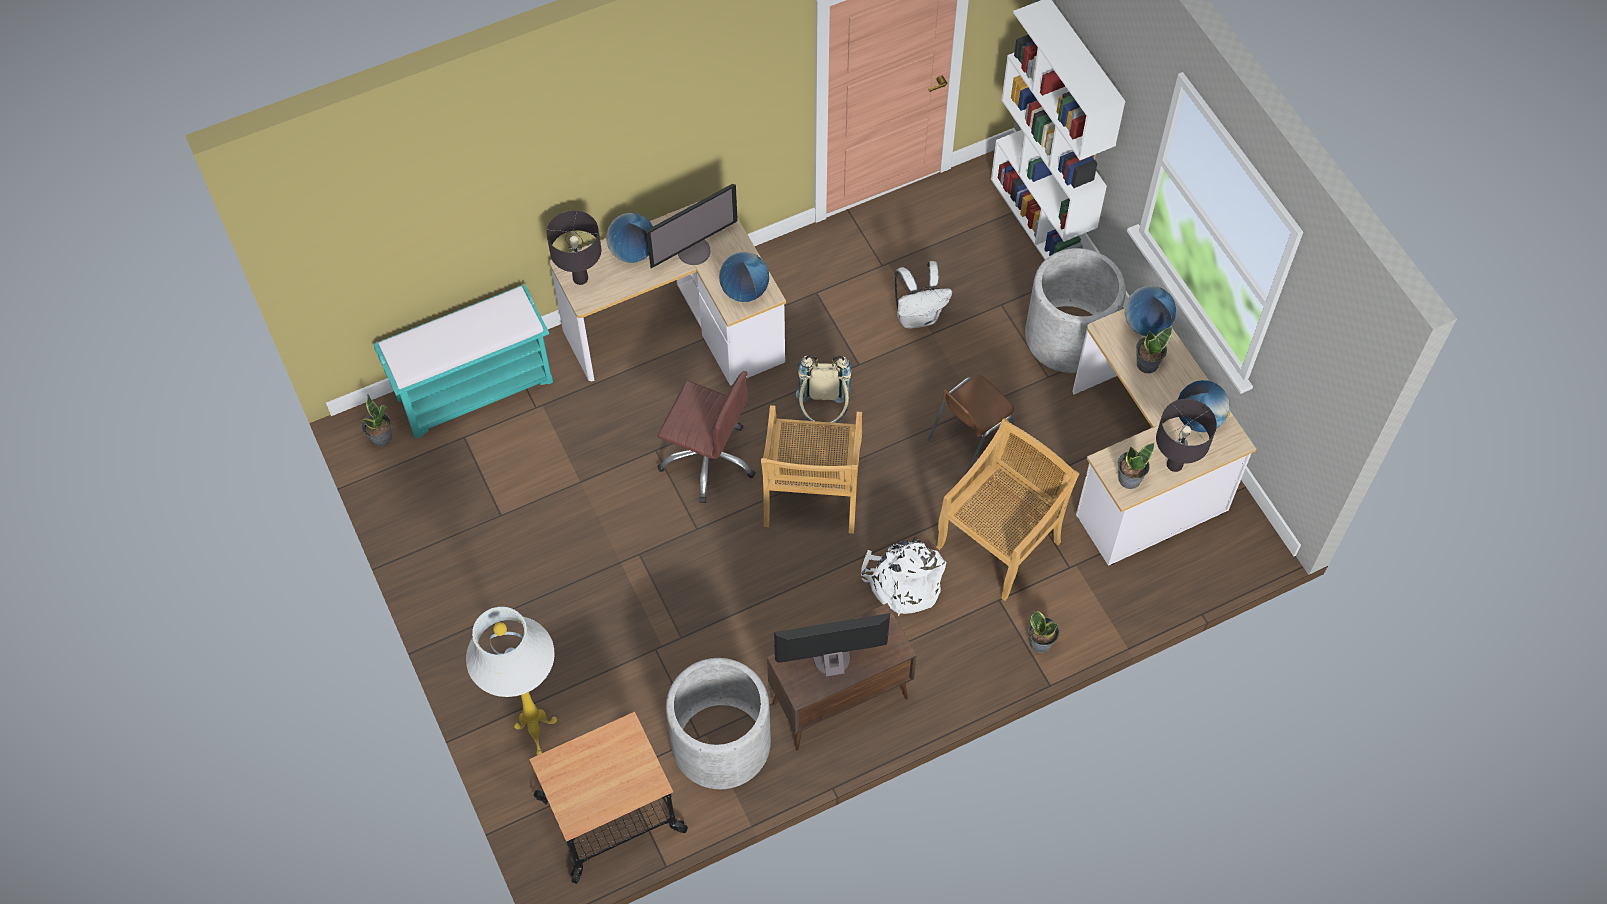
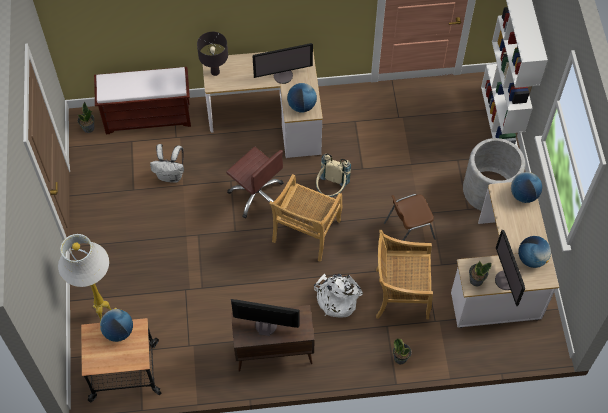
camera: 20 degrees right, 0 degrees up
(476, 388) = (148, 117): turquoise bench -> brown bench
(632, 252) = (249, 66): globe -> globe (118, 331)
(720, 743) = (199, 353): grey planter -> none
(918, 316) = (407, 152): white backpack -> white backpack (171, 175)
(999, 543) = (400, 294): beige chair -> beige chair turned 150 degrees counterclockwise
(1147, 364) = (514, 217): potted plant -> none
(1174, 465) = (506, 280): black table lamp -> monitor

